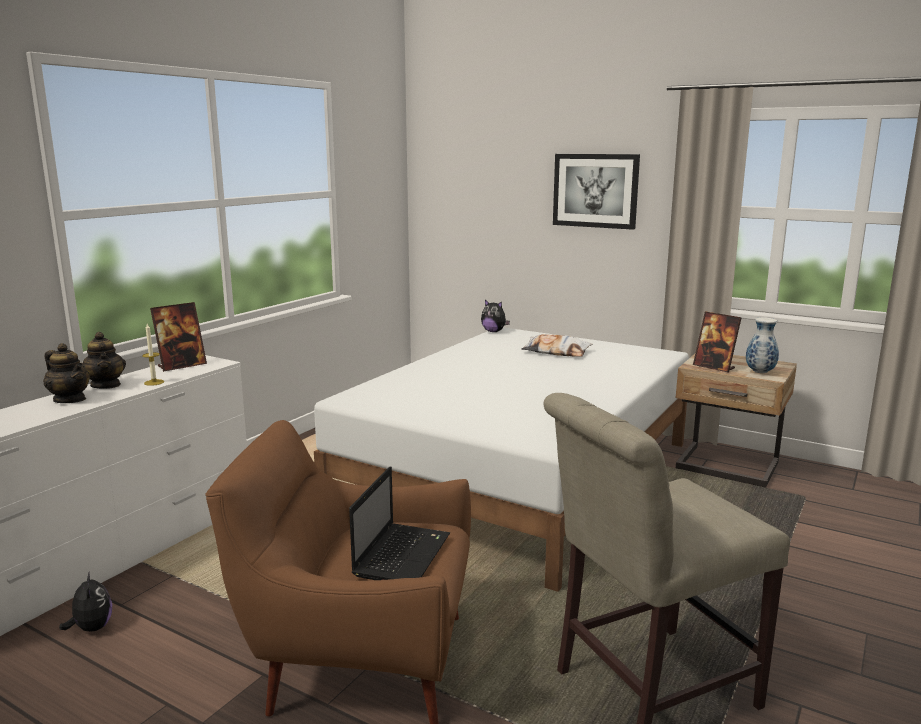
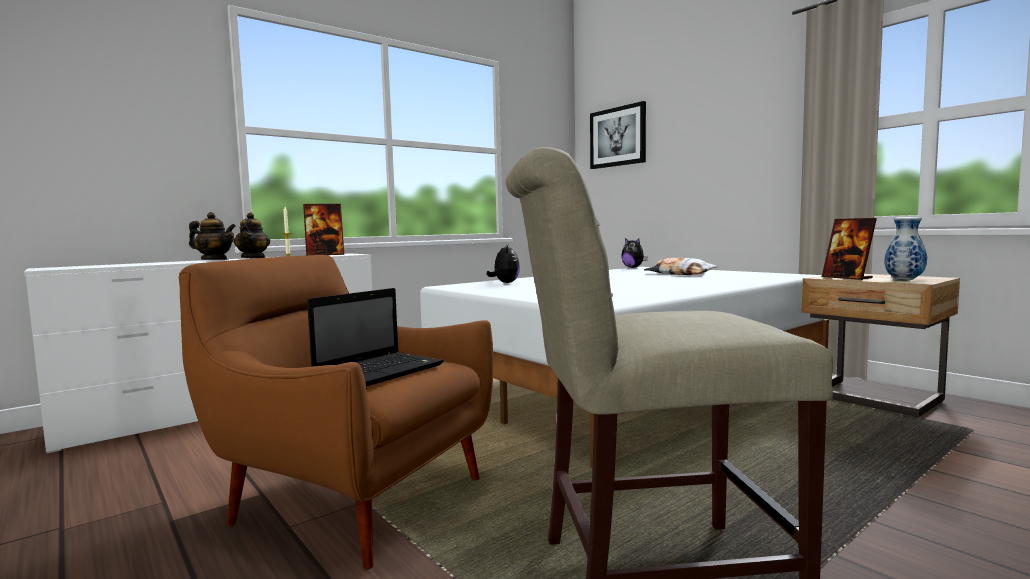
camera: 20 degrees right, 10 degrees down
(70, 399) = (214, 260): teapot -> teapot turned 45 degrees counterclockwise
(92, 628) = (176, 444): plush toy -> plush toy (505, 283)
(595, 190) = (730, 130): picture -> picture (618, 137)

